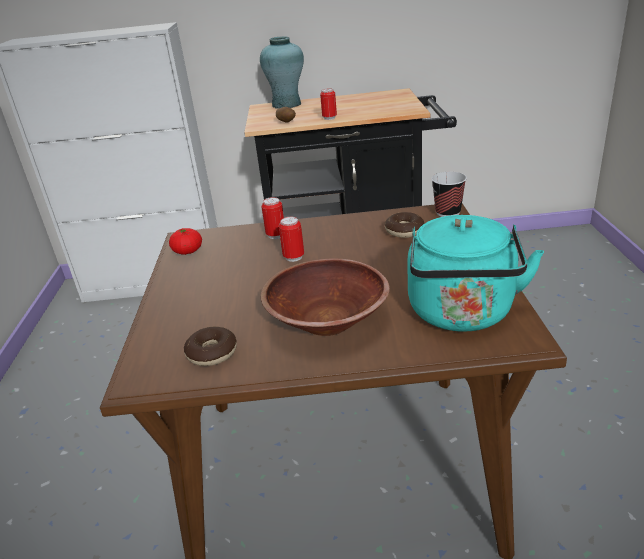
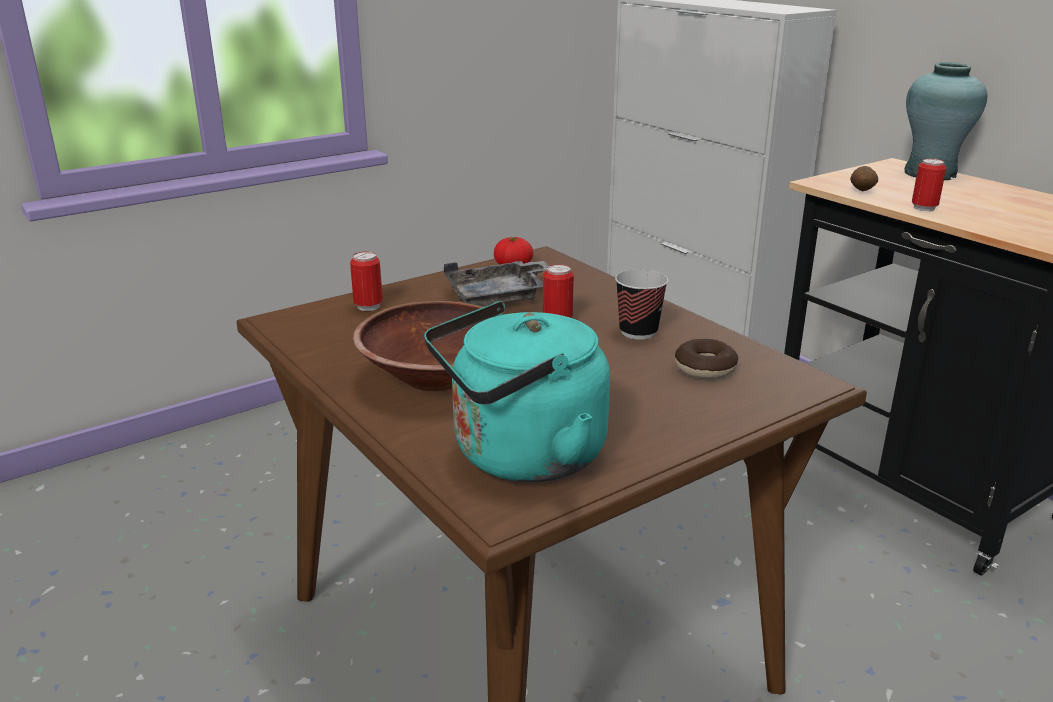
camera: 55 degrees right, 5 degrees down
(212, 353) = (337, 337): donut -> none
(231, 269) = (499, 297): none -> grey tray
(276, 235) = (598, 297): can -> can (368, 306)
(448, 212) = (804, 386): cup -> cup (638, 332)

